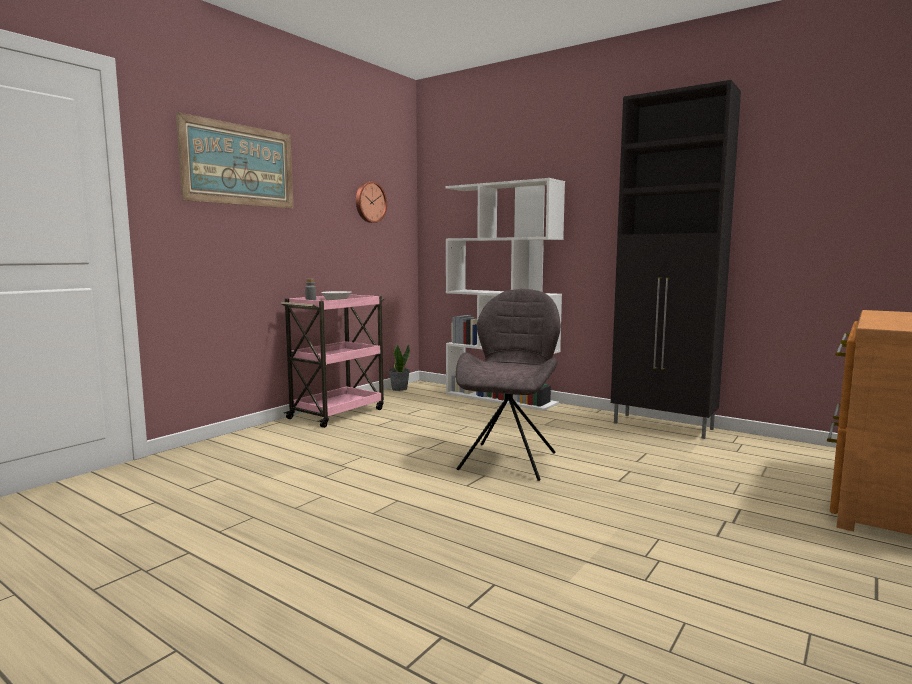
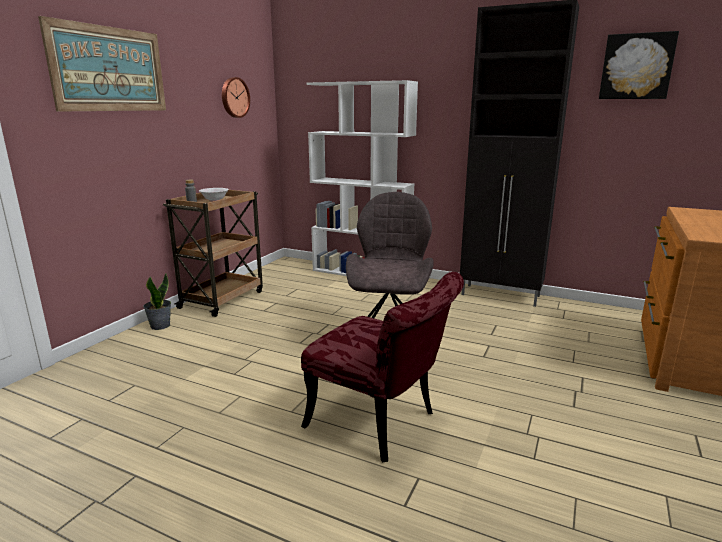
camera: 10 degrees left, 10 degrees up
(338, 413) = (223, 299): pink cart -> brown cart
(399, 389) = (269, 267): potted plant -> potted plant (160, 326)
(470, 532) = (382, 424): none -> red chair
(814, 151) = (636, 66): none -> picture

